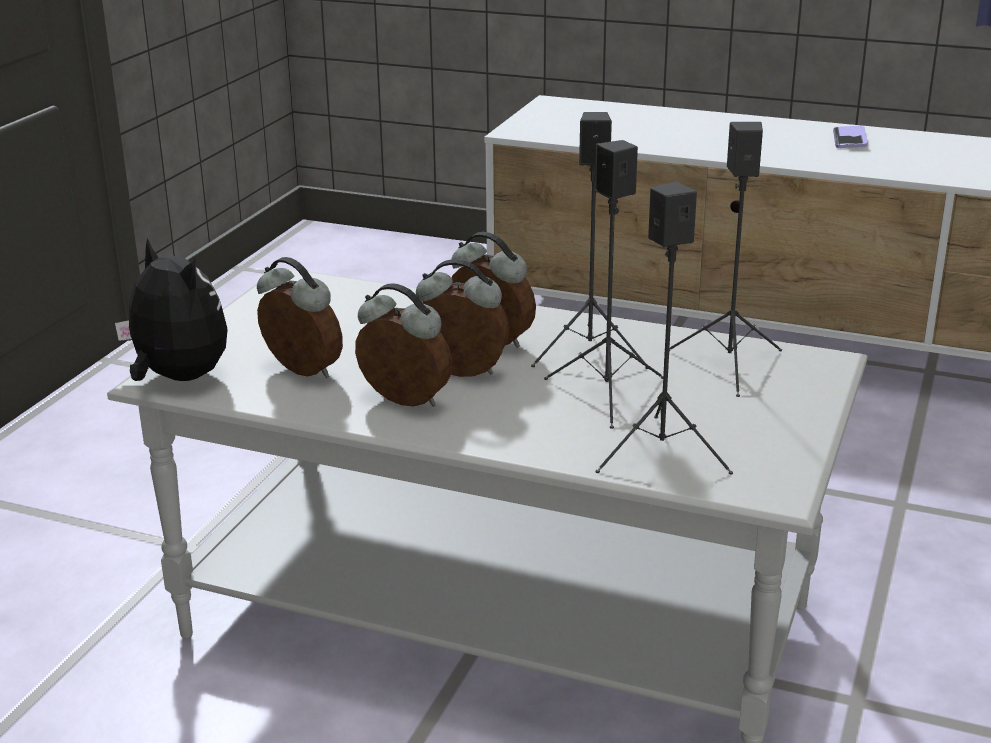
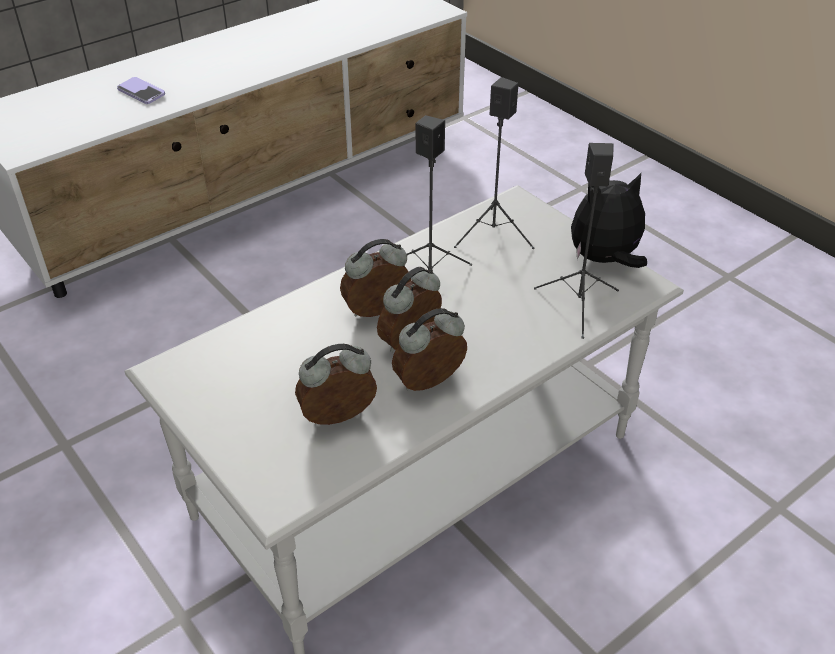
camera: 60 degrees left, 15 degrees up
(177, 378) = (286, 492): plush toy -> plush toy (604, 260)
(607, 394) = (492, 294): black speaker -> none
(849, 139) = (233, 46): phone -> phone (141, 92)

